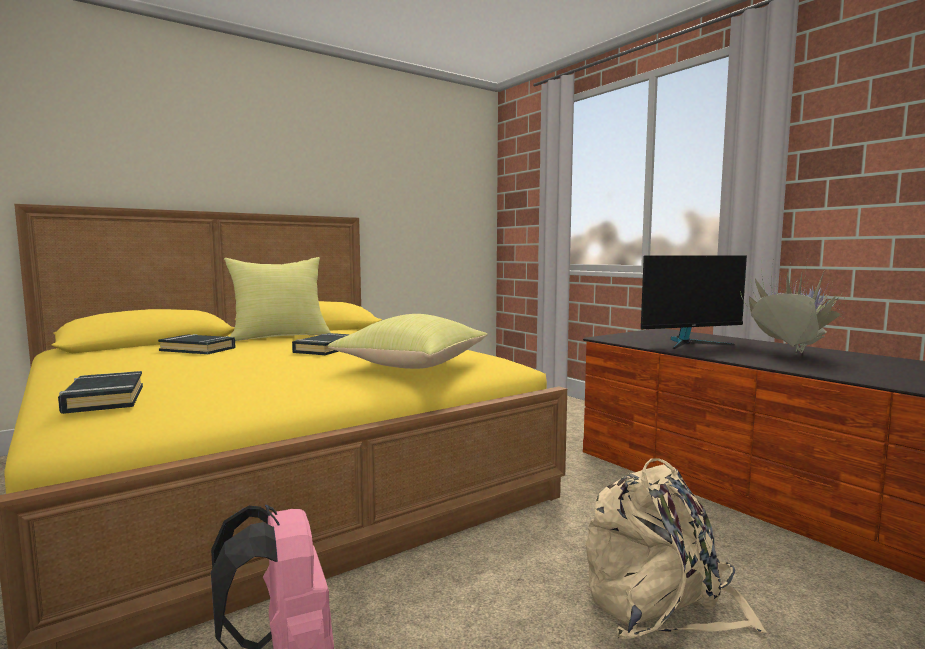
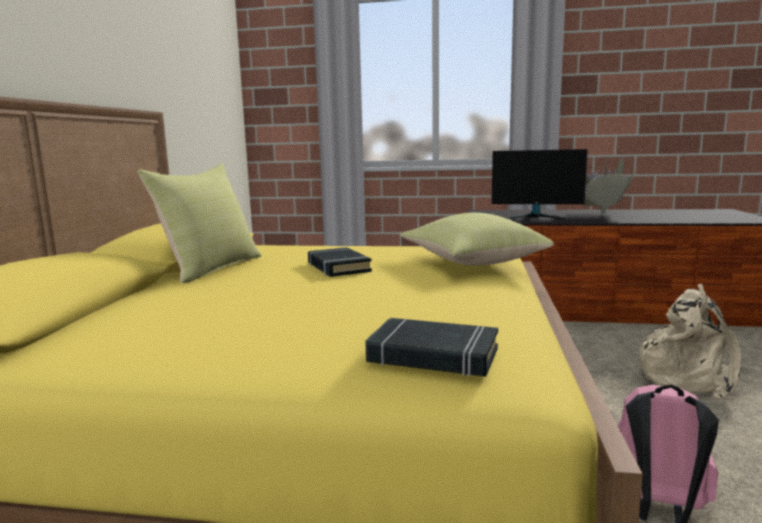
camera: 45 degrees left, 5 degrees up
(198, 349) = (206, 299): black book -> none
(690, 343) = (536, 216): monitor -> monitor turned 75 degrees clockwise

